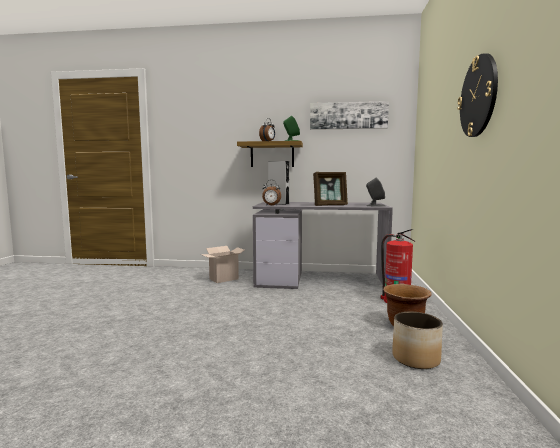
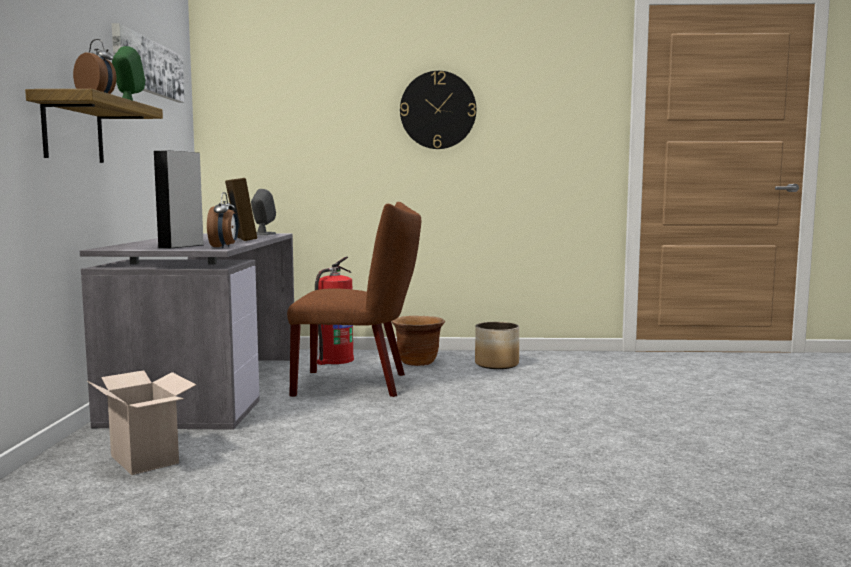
camera: 95 degrees left, 0 degrees up
(333, 307) = (359, 384): none -> brown chair

